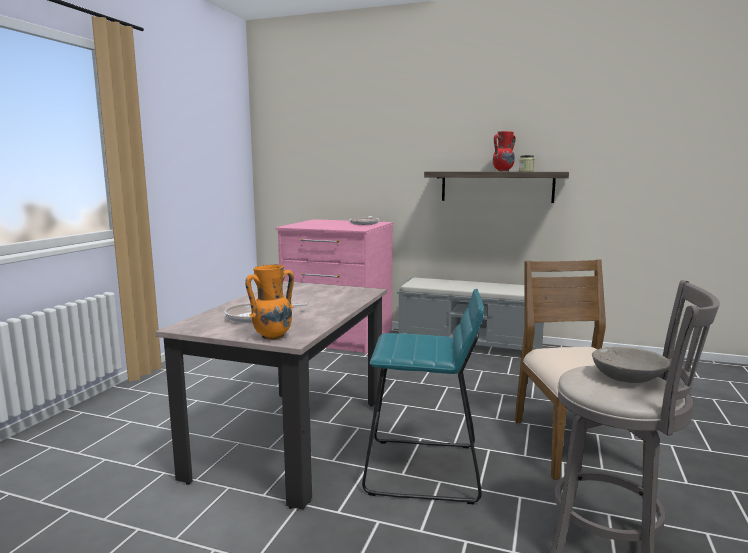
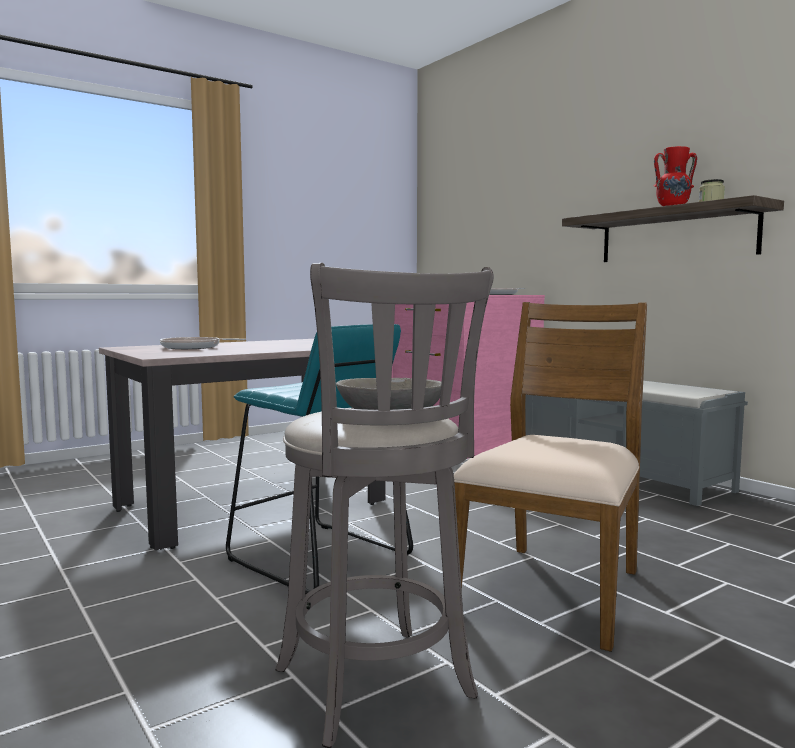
camera: 35 degrees right, 5 degrees down
(272, 337) = (152, 354): orange vase -> none

